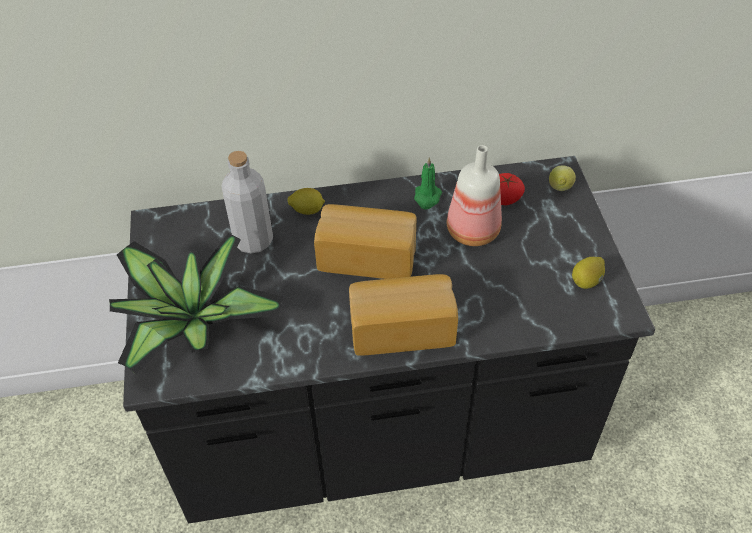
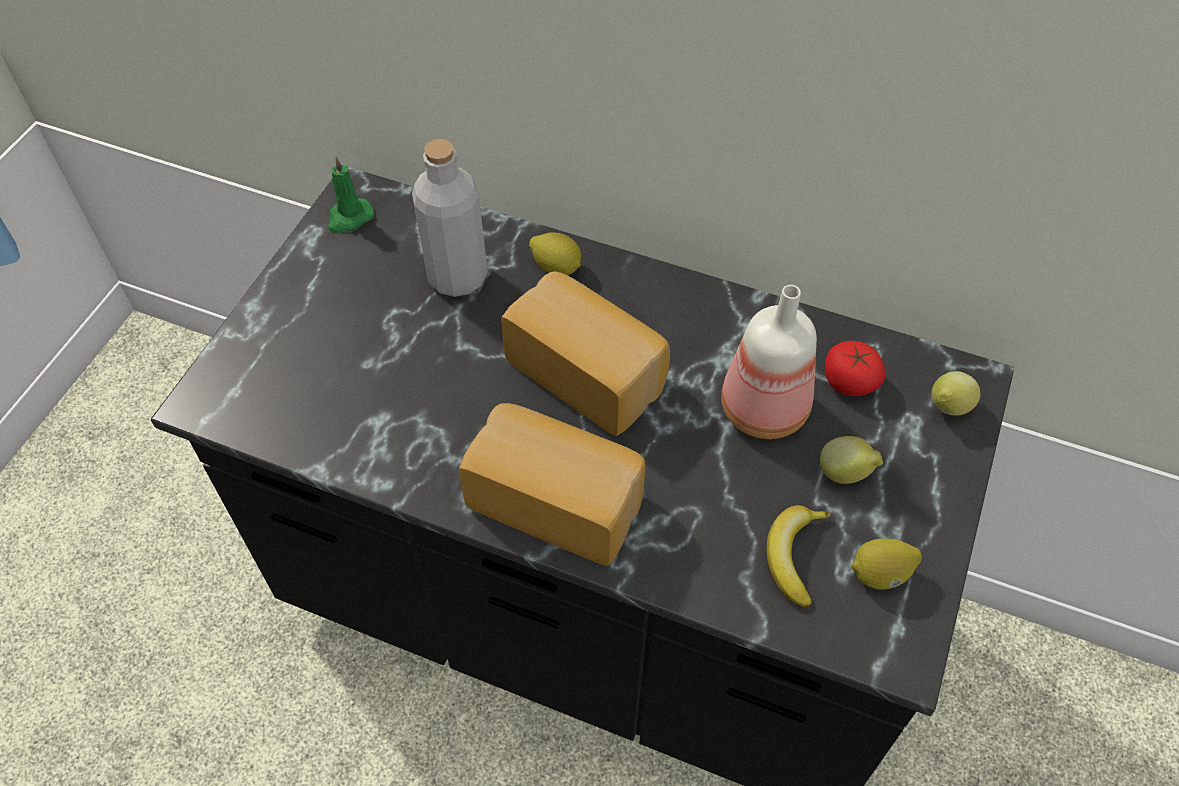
camera: 30 degrees right, 5 degrees up
(190, 323) = (301, 351): potted plant -> none
(427, 198) = (734, 327): green candle -> green candle (349, 218)
(535, 243) = (845, 474): none -> lemon
(540, 293) = (793, 556): none -> banana

